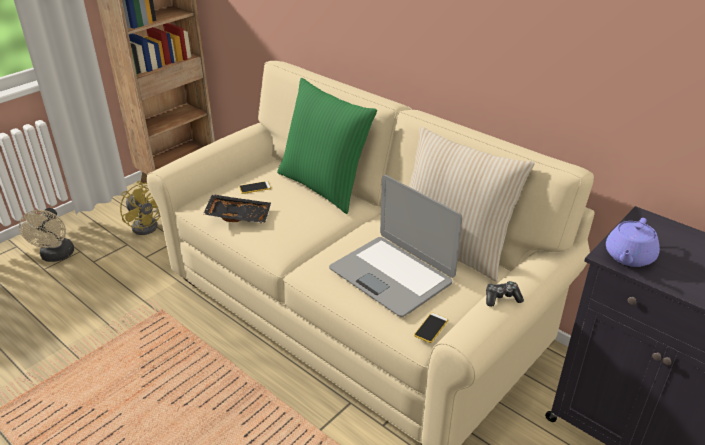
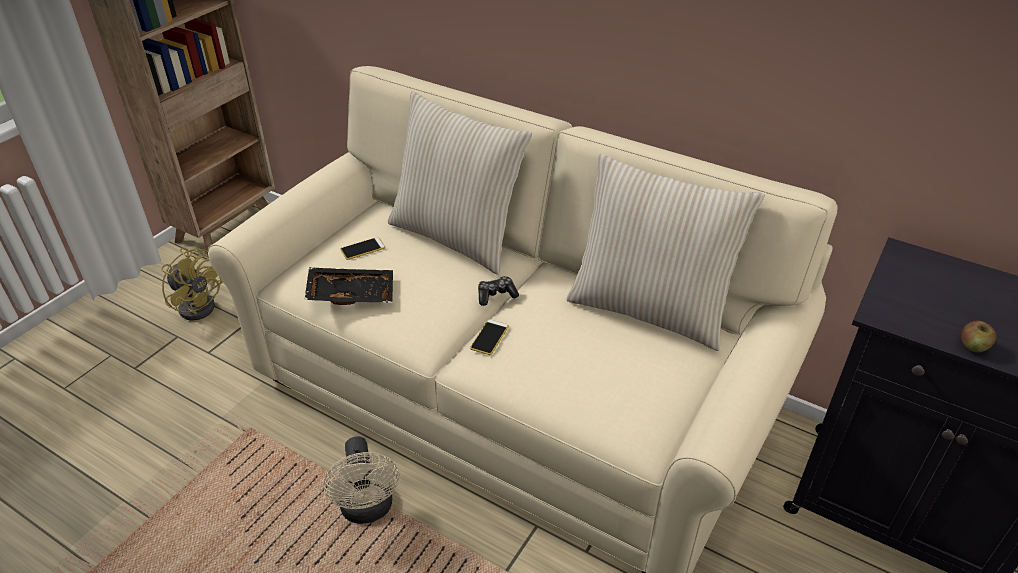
camera: 10 degrees left, 5 degrees up
(56, 256) = (78, 366): beige fan -> beige fan (368, 510)
(324, 186) = (457, 237): green pillow -> beige pillow
(392, 275) = (583, 359): laptop -> none
(431, 328) = (655, 430): phone -> phone (489, 337)
(501, 298) = (745, 381): game controller -> game controller (496, 295)
(628, 257) = (906, 313): purple teapot -> none
(674, 284) = (973, 346): none -> apple

